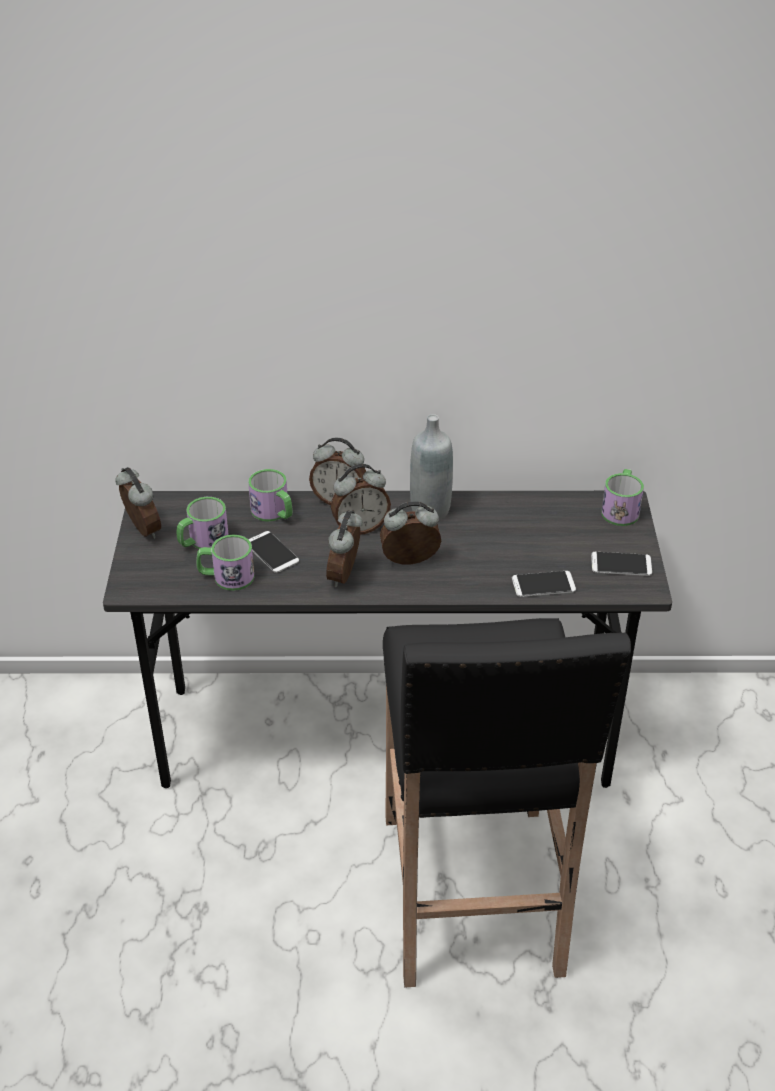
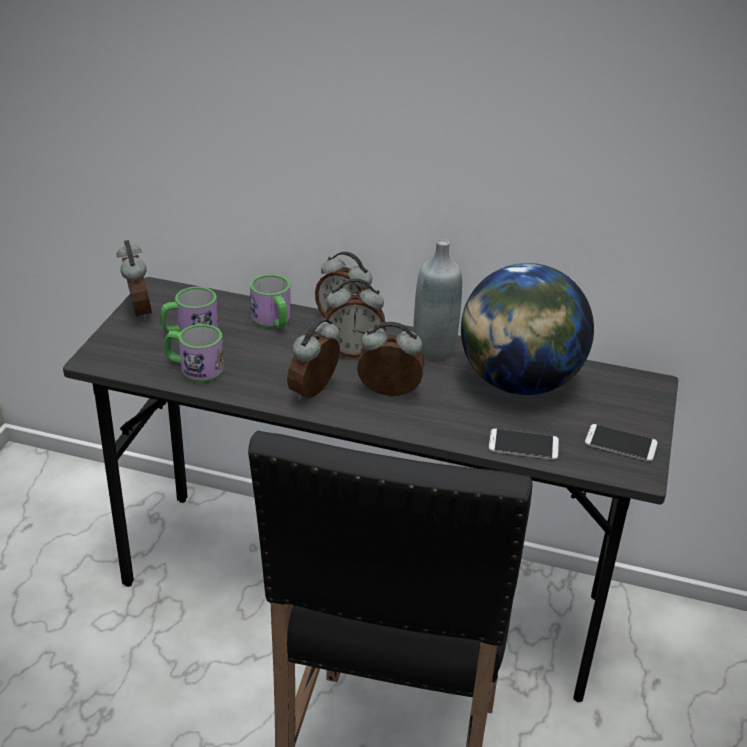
camera: 15 degrees right, 5 degrees down
(271, 552) = (252, 356): phone -> none
(516, 526) = (518, 382): none -> globe
(621, 509) = (643, 389): mug -> none

